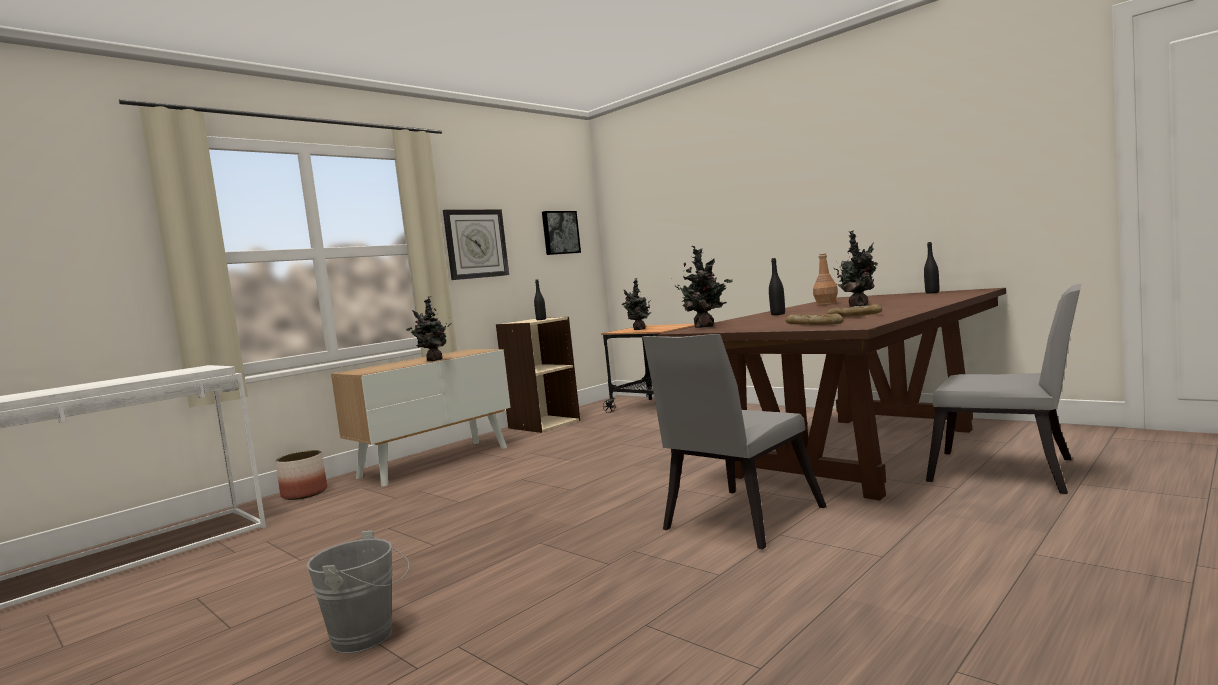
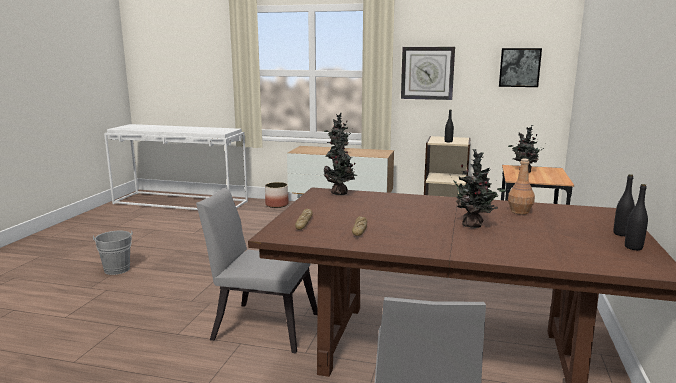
camera: 60 degrees right, 10 degrees up
(778, 314) = (423, 204): black bottle -> black bottle (621, 234)

